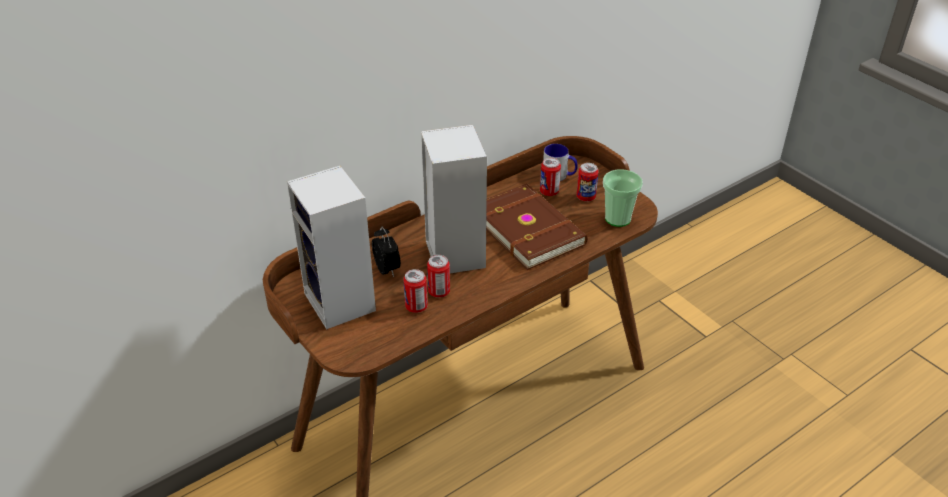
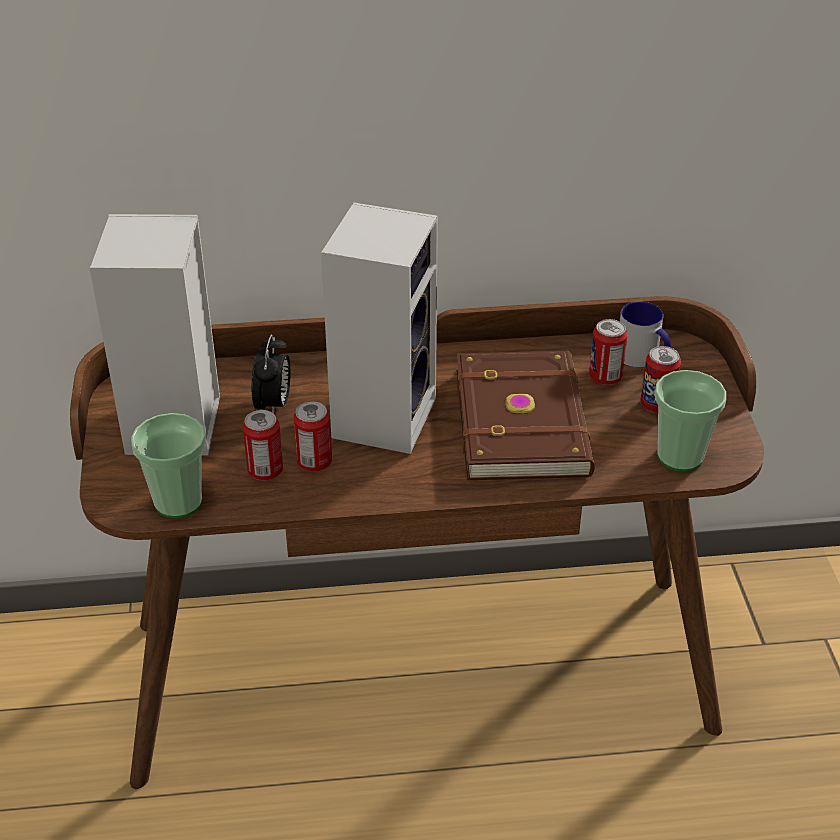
camera: 30 degrees right, 0 degrees up
(382, 342) = (178, 502): none -> cup

